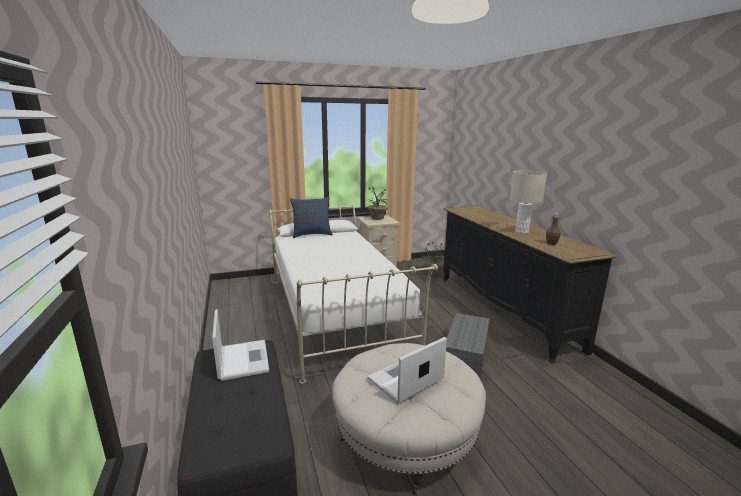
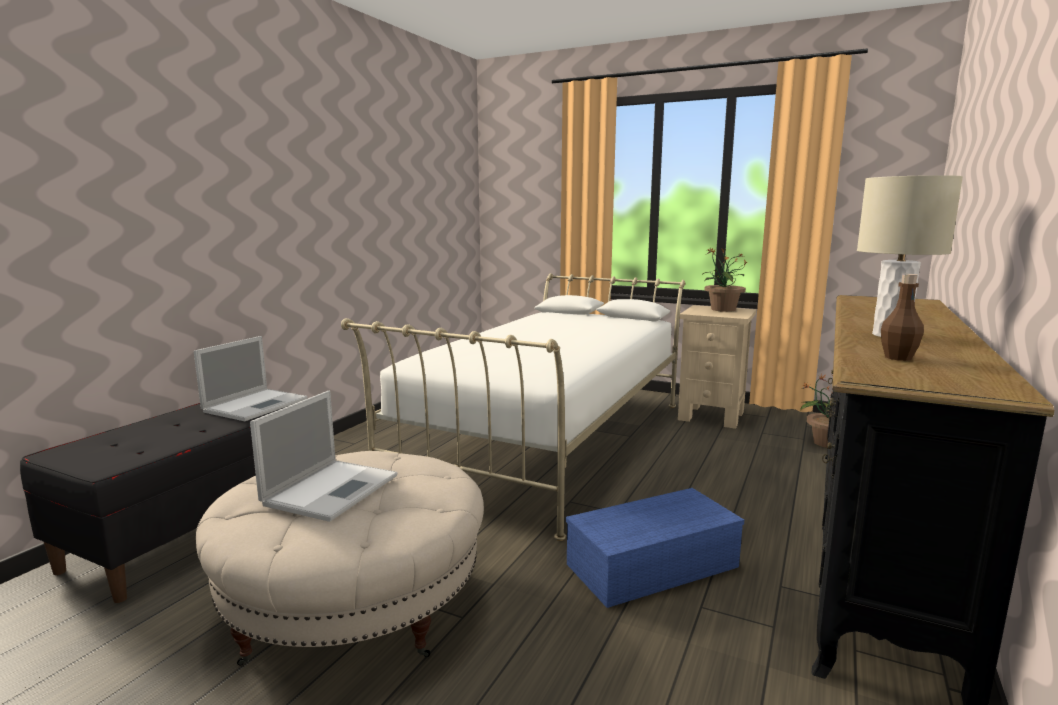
camera: 45 degrees right, 5 degrees down
(312, 235) = (579, 315): blue pillow -> none
(404, 380) = (332, 489): laptop -> laptop turned 105 degrees clockwise
(467, 353) = (651, 567): grey storage box -> blue storage box

